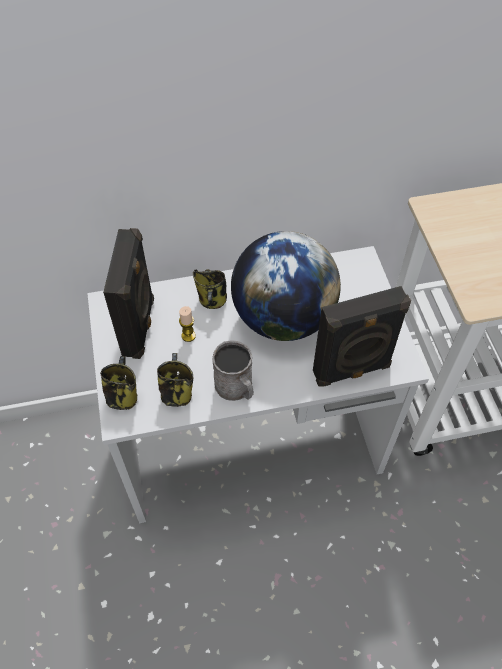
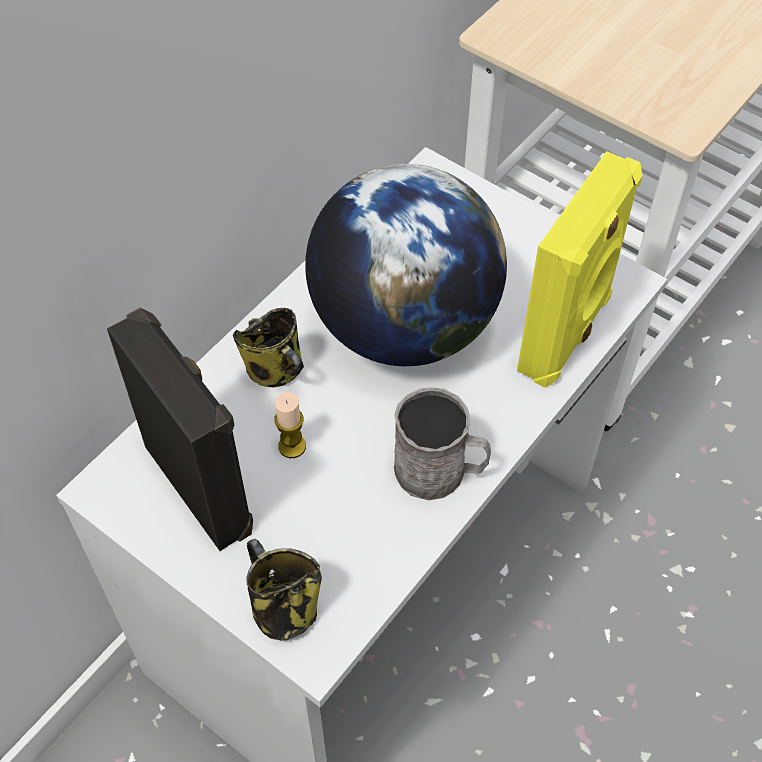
camera: 40 degrees left, 0 degrees up
(176, 392) = (360, 542): mug -> none
(352, 371) = (567, 335): black speaker -> yellow speaker

